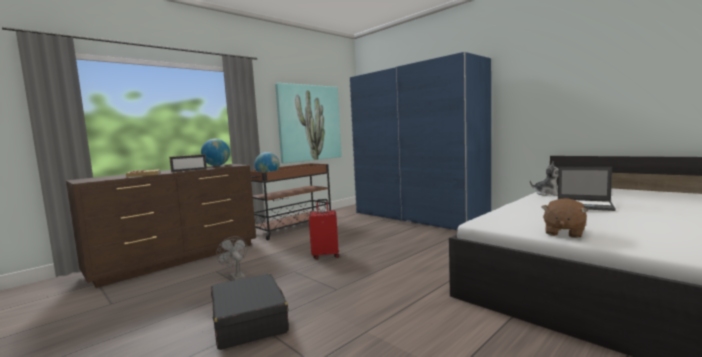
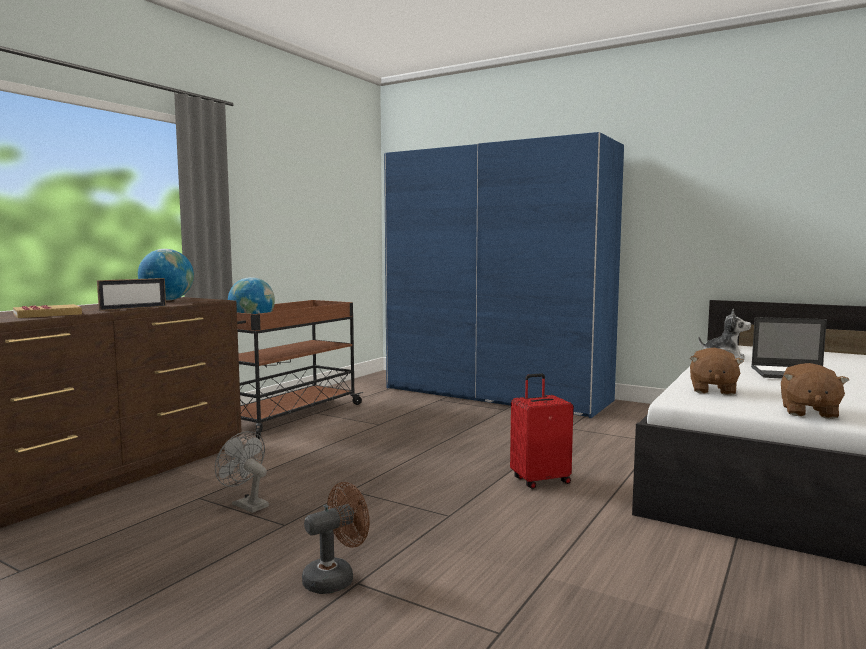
camera: 15 degrees left, 0 degrees up
(249, 321) = (335, 578): black suitcase -> brown fan
(309, 123) = (308, 227): picture -> none
(325, 255) = (387, 461): red suitcase -> red suitcase (540, 480)
(510, 216) = (712, 390): none -> brown plush toy

